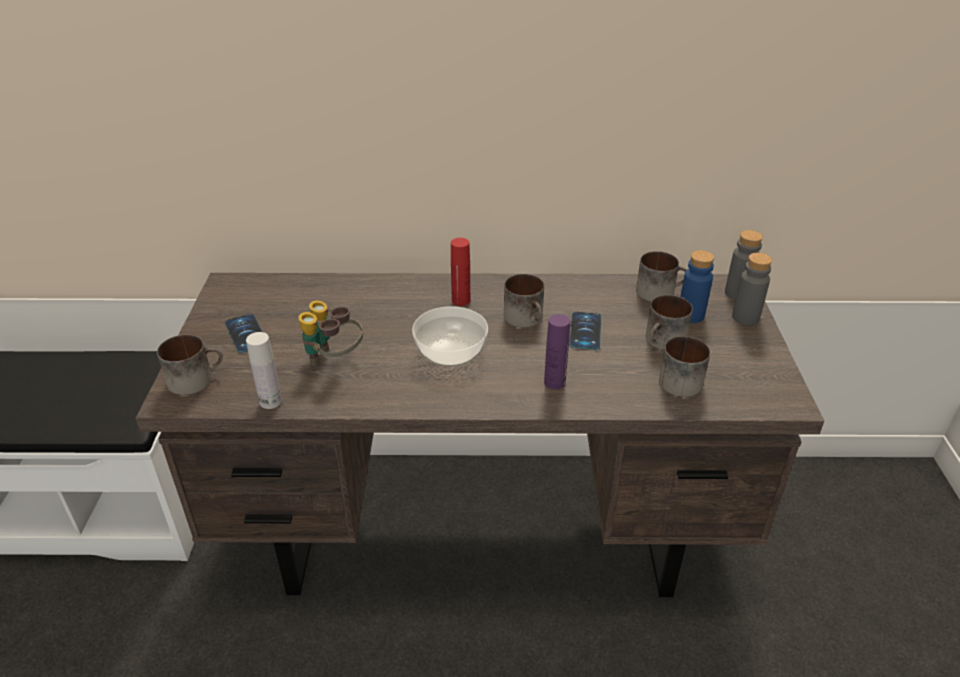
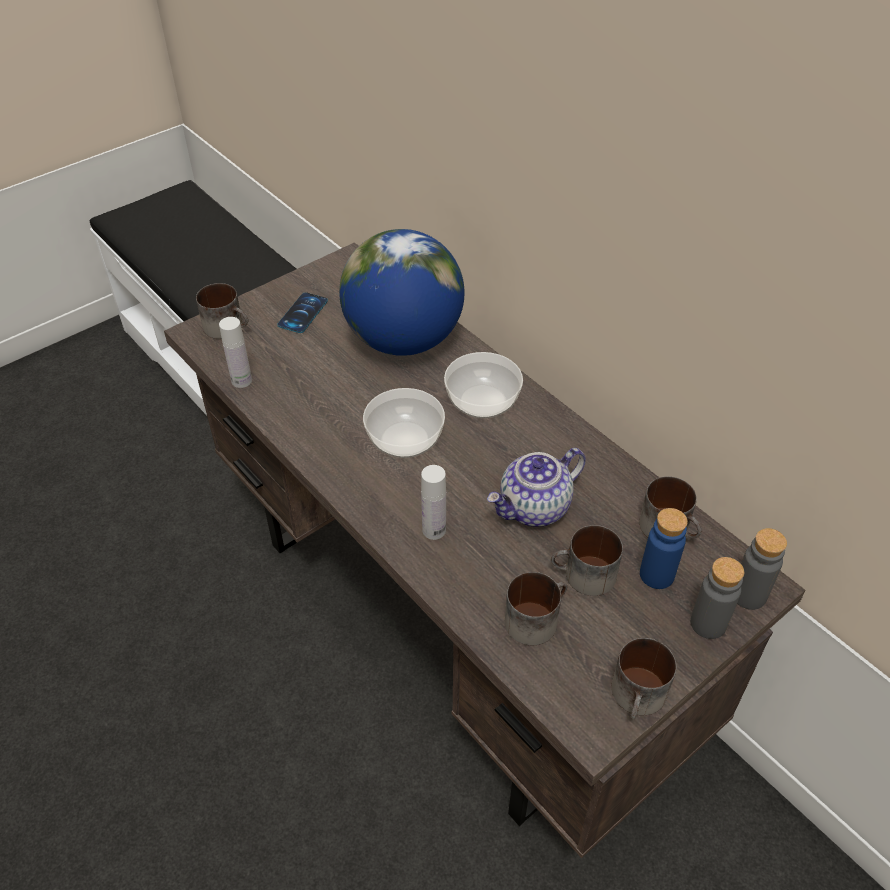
camera: 50 degrees right, 10 degrees up
(333, 360) = (321, 379): binoculars -> none
(352, 303) = (404, 340): none -> globe
(461, 300) = (483, 399): red bottle -> bowl
(527, 319) = (507, 458): mug -> mug (639, 698)
(554, 382) = (434, 530): purple bottle -> white bottle
(585, 331) = (534, 508): phone -> teapot

